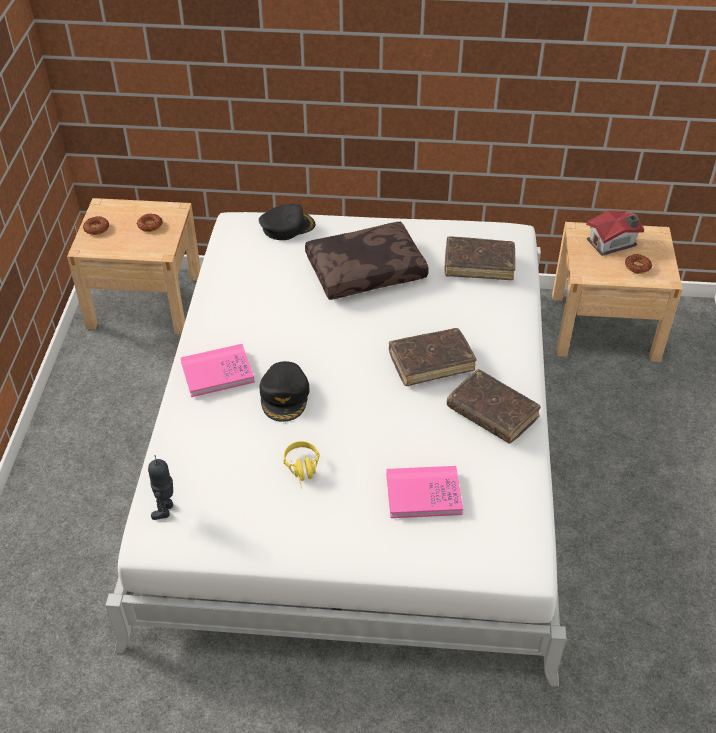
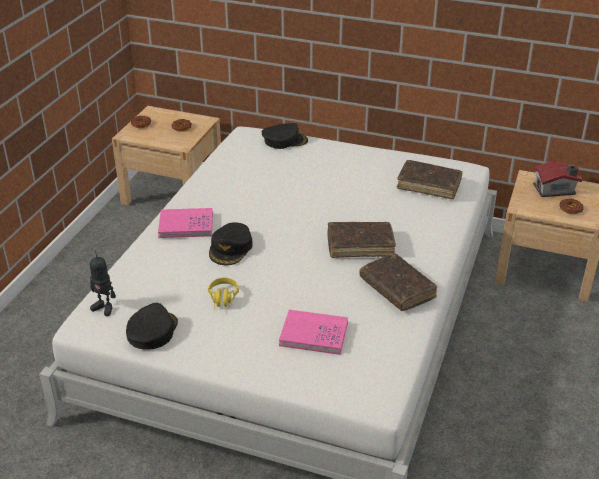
camera: 15 degrees right, 10 degrees down
(166, 510) = (104, 308): toy robot -> toy robot turned 90 degrees counterclockwise
(236, 530) = (152, 331): none -> black cap
(366, 270) = (334, 176): brown pillow -> none

